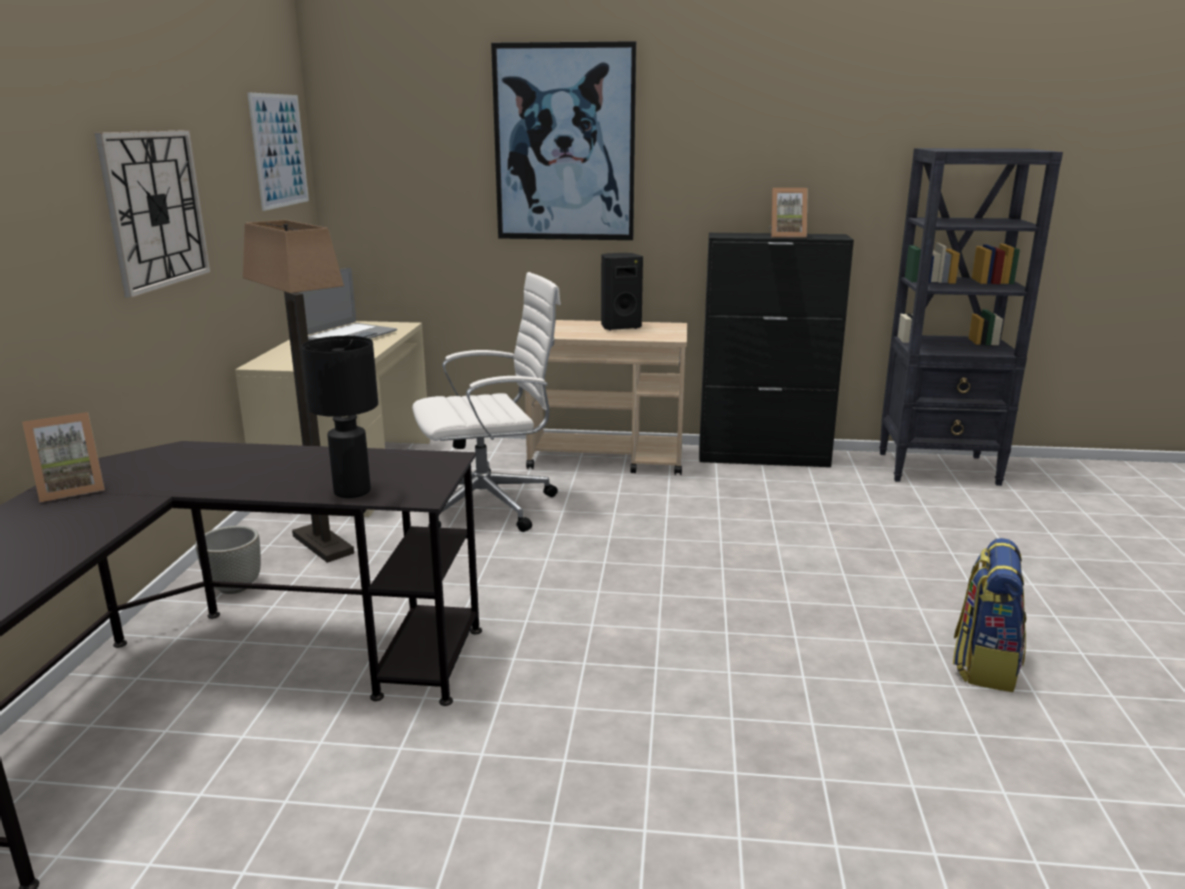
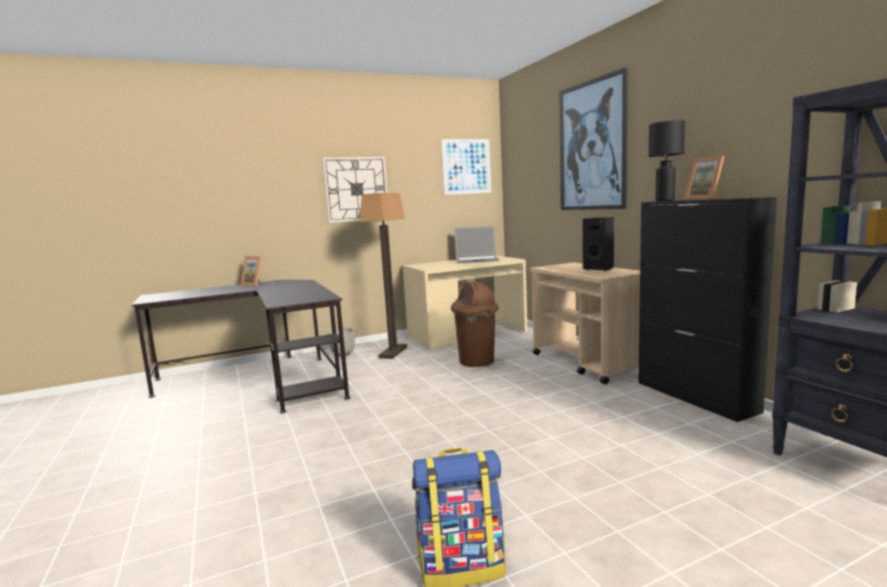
camera: 60 degrees right, 10 degrees down
(352, 492) = (276, 299): black table lamp -> black table lamp (665, 200)
(489, 505) = (477, 361): white office chair -> brown trash can

